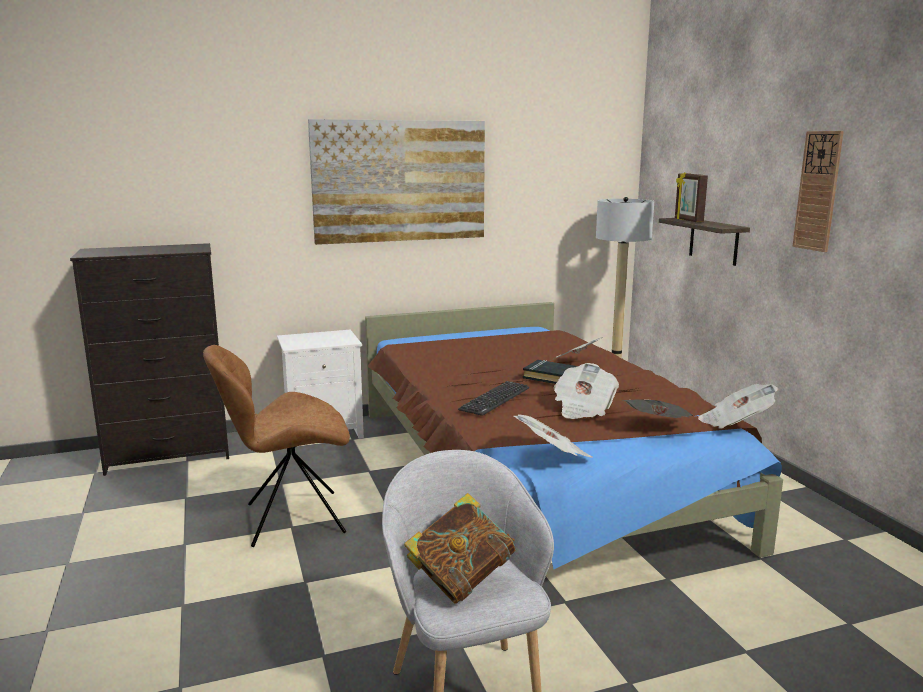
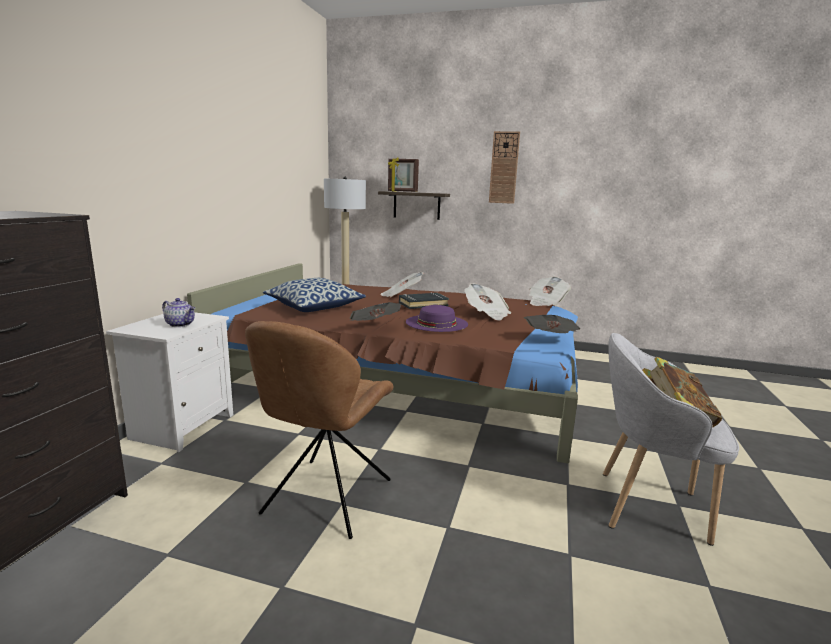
camera: 55 degrees left, 0 degrees up
(319, 342) = (181, 324): none -> teapot
(400, 181) = (201, 148): picture -> none
(457, 354) = (314, 307): none -> pillow
(495, 399) = (436, 323): keyboard -> purple hat
(657, 426) = (534, 312): newspaper -> newspaper (374, 326)

